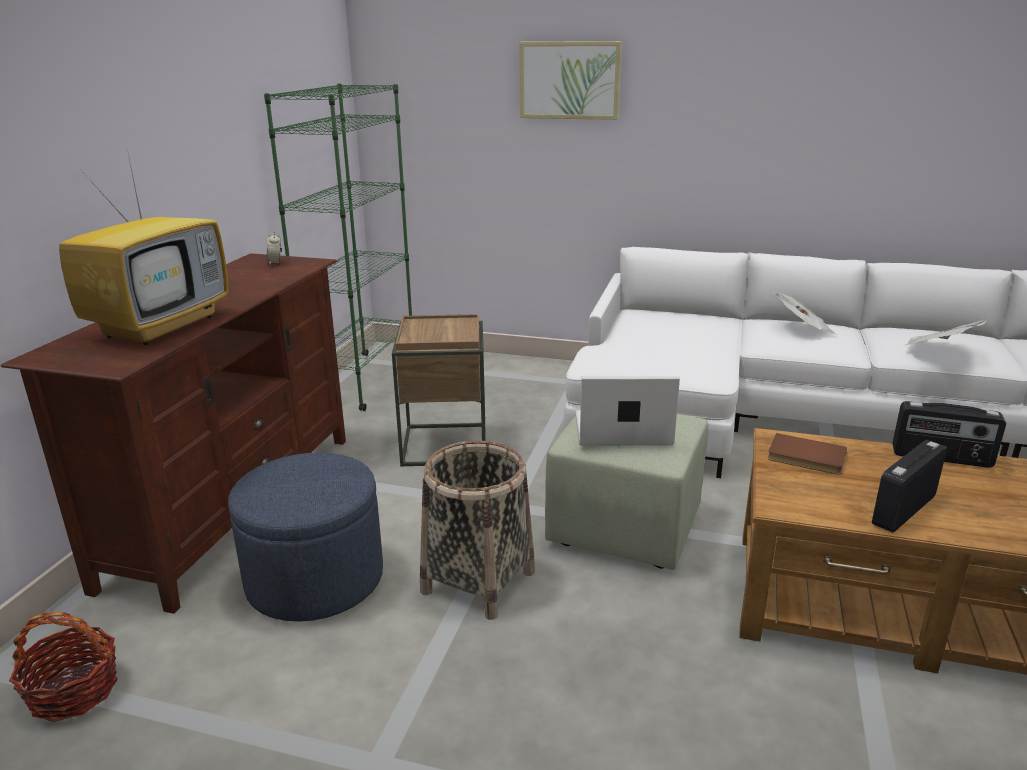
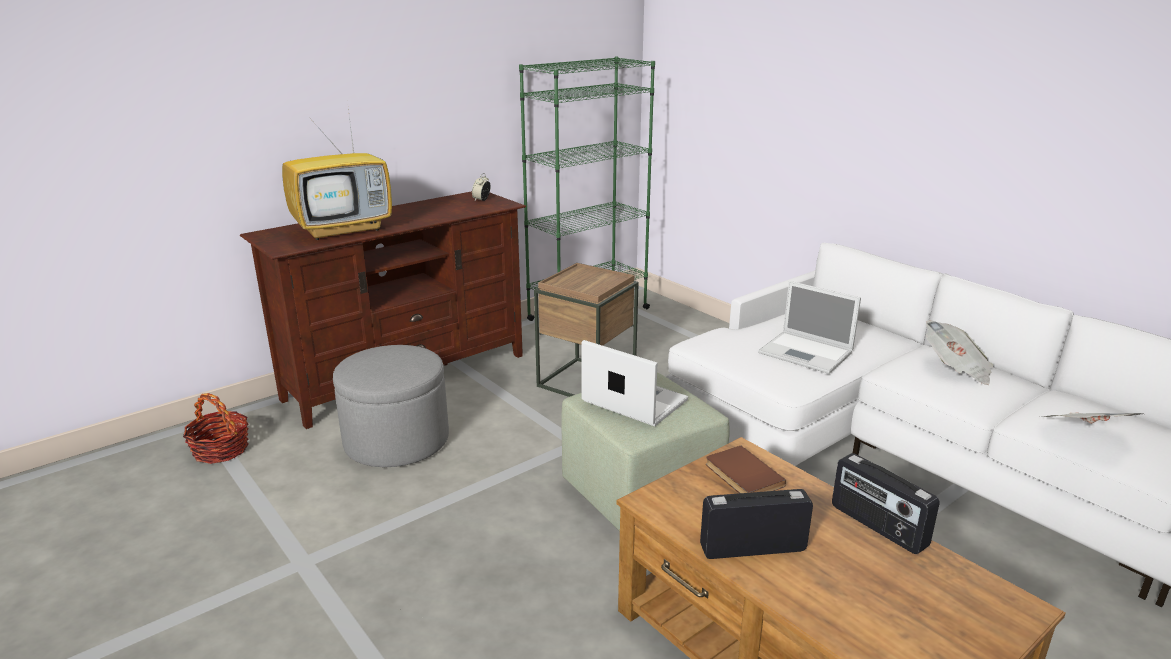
camera: 35 degrees right, 0 degrees up
(315, 579) = (397, 441): blue ottoman -> grey ottoman
(478, 581) = (488, 485): basket -> none
(569, 80) = (804, 68): picture -> none
(687, 347) = (807, 353): none -> laptop

